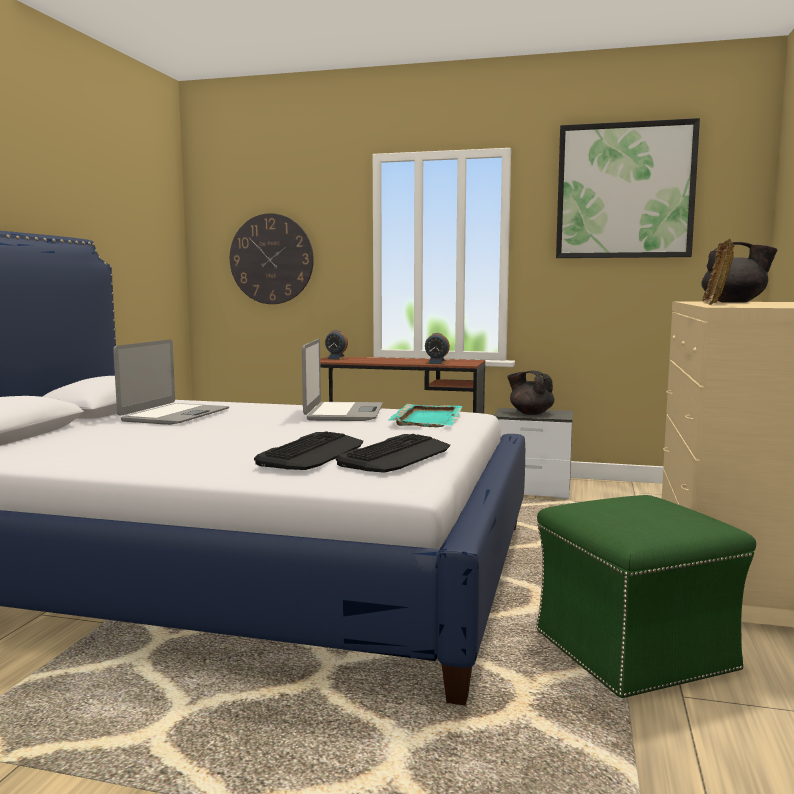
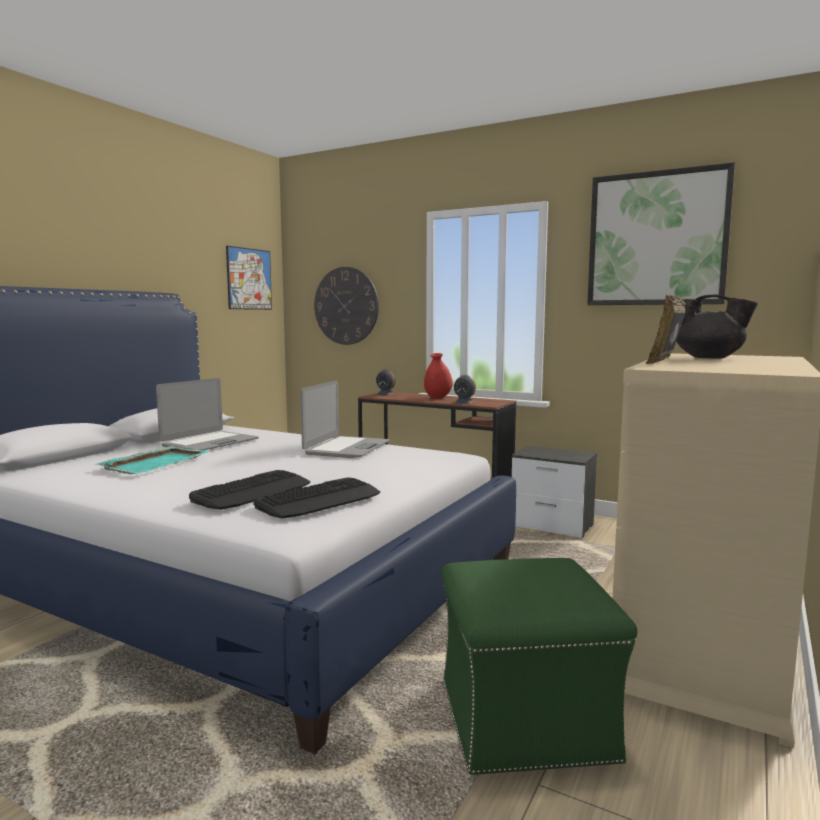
camera: 15 degrees right, 0 degrees up
(154, 225) = (249, 279): none -> picture
(400, 360) = (437, 398): none -> red vase
(428, 418) = (410, 459): turquoise tray -> turquoise tray (156, 463)
(530, 413) = (551, 453): black teapot -> none

